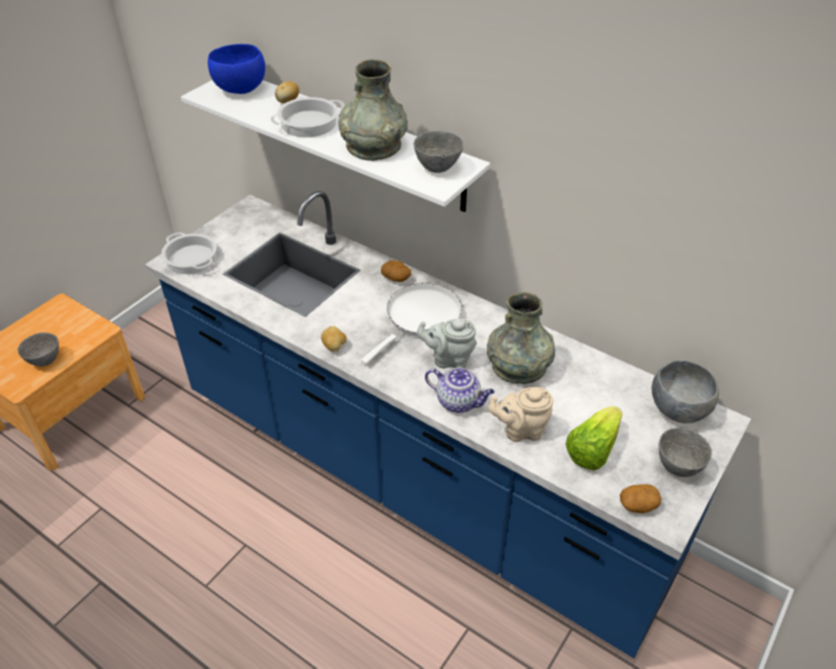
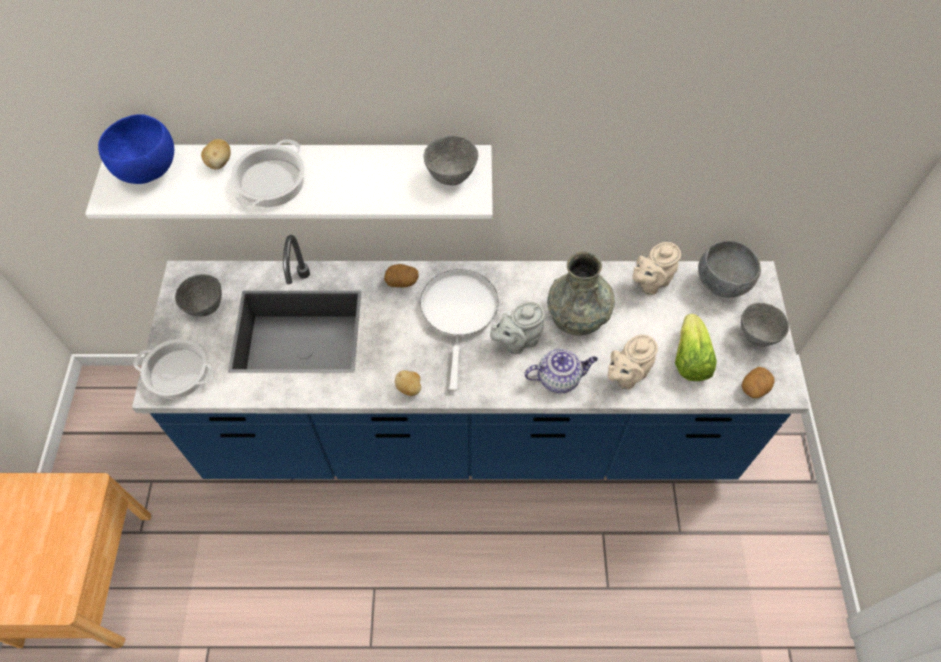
camera: 35 degrees left, 15 degrees up
(45, 361) = (59, 559): grey bowl -> grey bowl (206, 307)
(373, 146) = (365, 179): grey vase -> none
(607, 376) = (650, 282): none -> beige teapot

